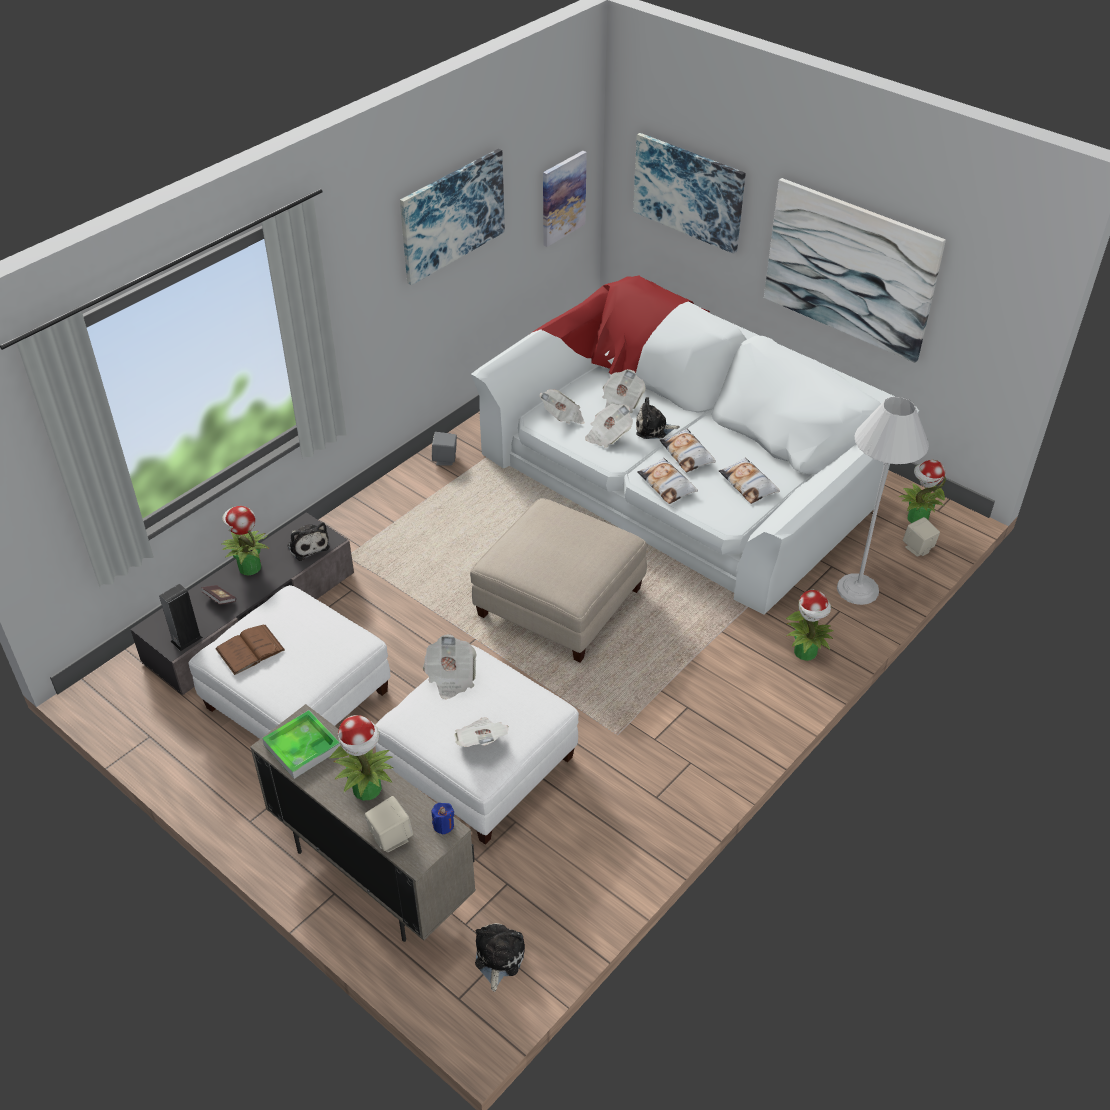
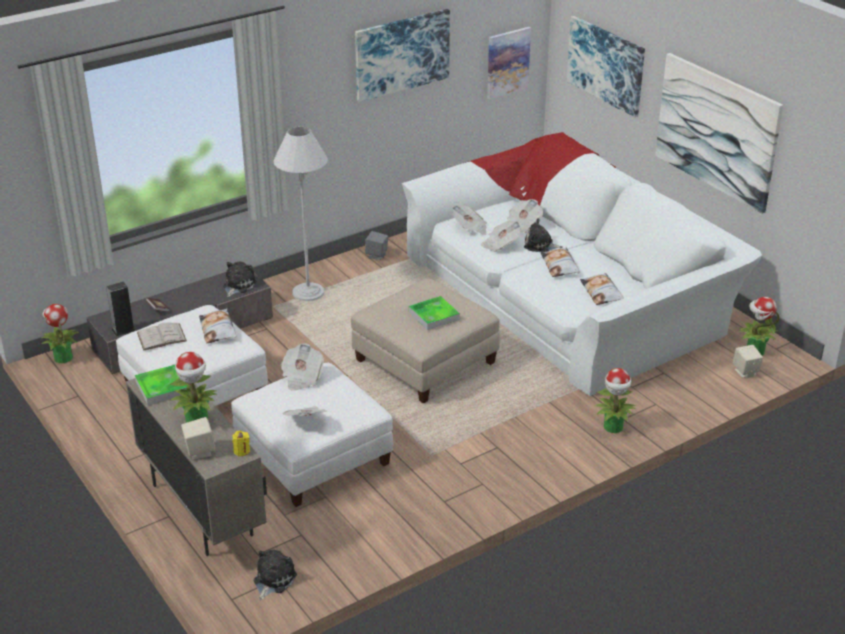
camera: 15 degrees right, 10 degrees down
(249, 567) = (188, 292): potted plant -> potted plant (63, 357)
(250, 649) = (161, 337): brown book -> white book
(307, 545) = (238, 285): plush toy -> plush toy turned 135 degrees counterclockwise
(443, 825) = (241, 451): blue candle -> yellow candle
(573, 554) = (434, 315): none -> tray
(667, 485) = (533, 283): pillow -> pillow (218, 330)
(857, 589) = (678, 392): white floor lamp -> white floor lamp (308, 292)

